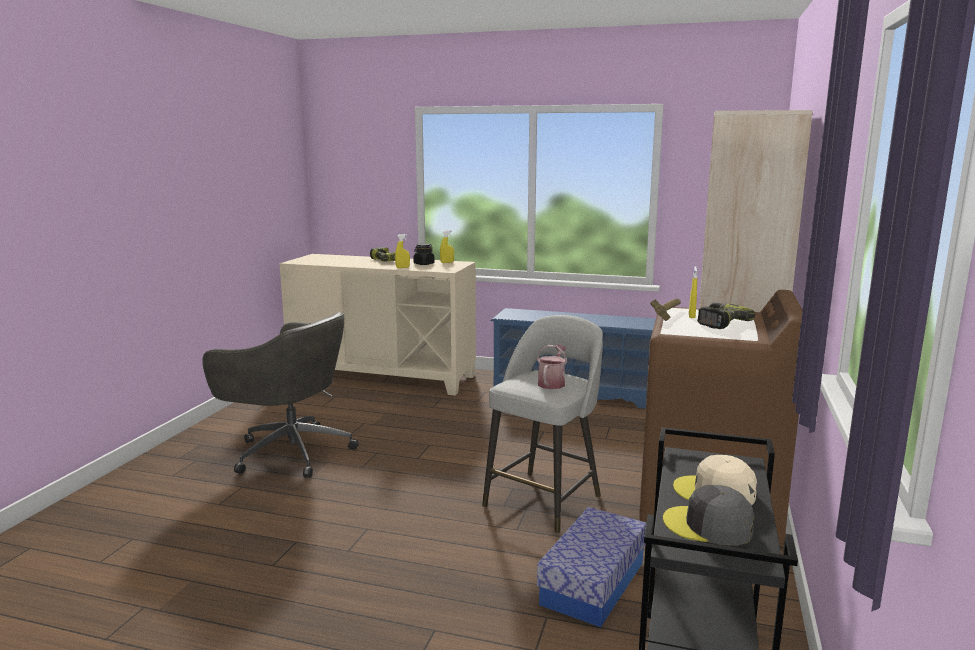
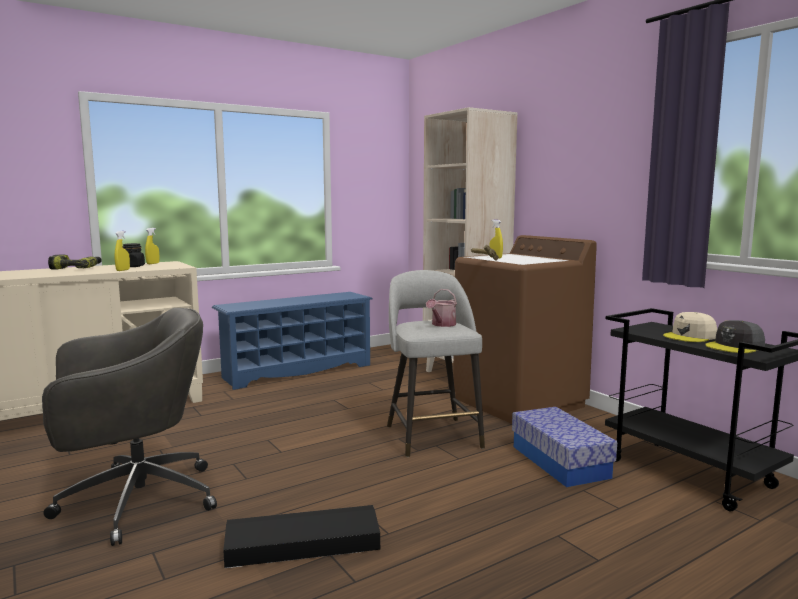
camera: 50 degrees left, 5 degrees down
(298, 526) = (302, 545): none -> black storage box
(552, 383) = (442, 325): watering can -> watering can turned 120 degrees counterclockwise
(719, 322) = (519, 257): power drill -> none

